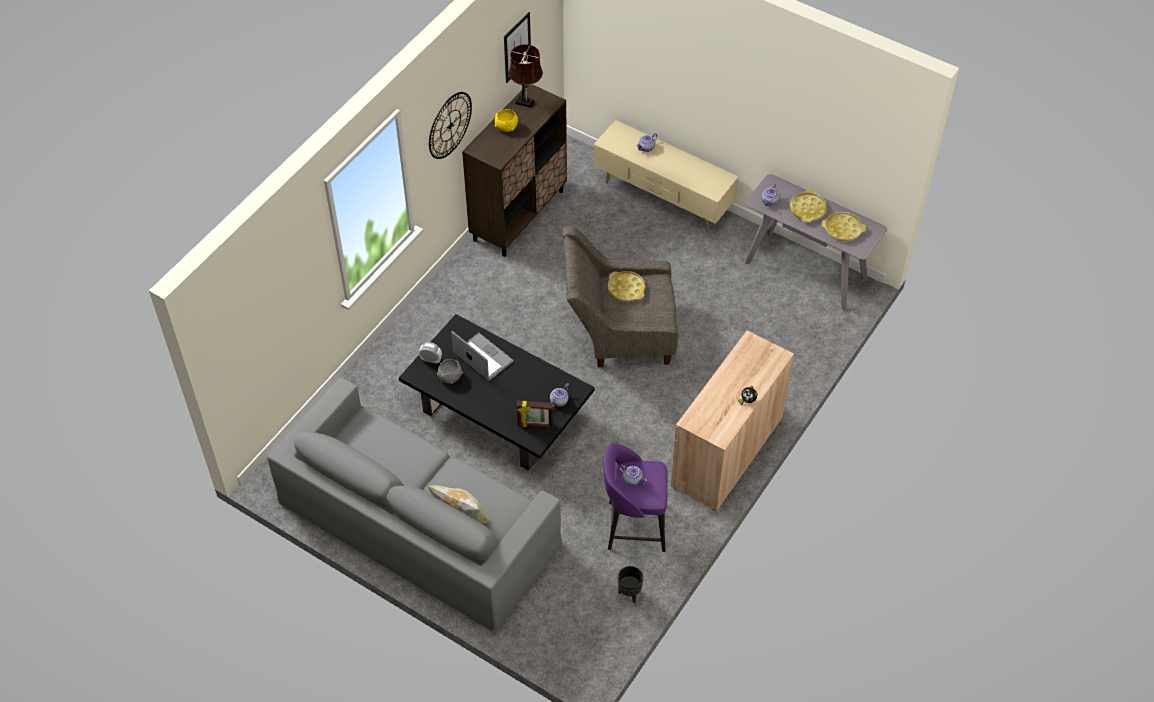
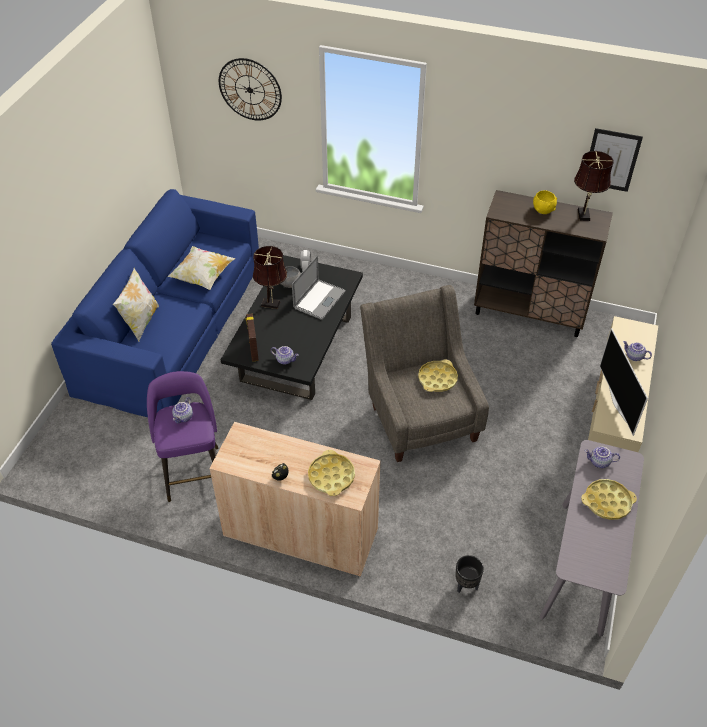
camera: 75 degrees right, 5 degrees down
(407, 454) = (202, 277): none -> pillow
(418, 522) = (171, 324): grey sofa -> blue sofa
(450, 125) = (490, 149): wall clock -> wall clock (250, 90)
(475, 398) = (272, 304): none -> brown table lamp
(629, 593) = (117, 483): black planter -> black planter (466, 585)
(695, 176) = (618, 404): none -> television
(843, 229) = (594, 544): yellow tray -> yellow tray (331, 476)

